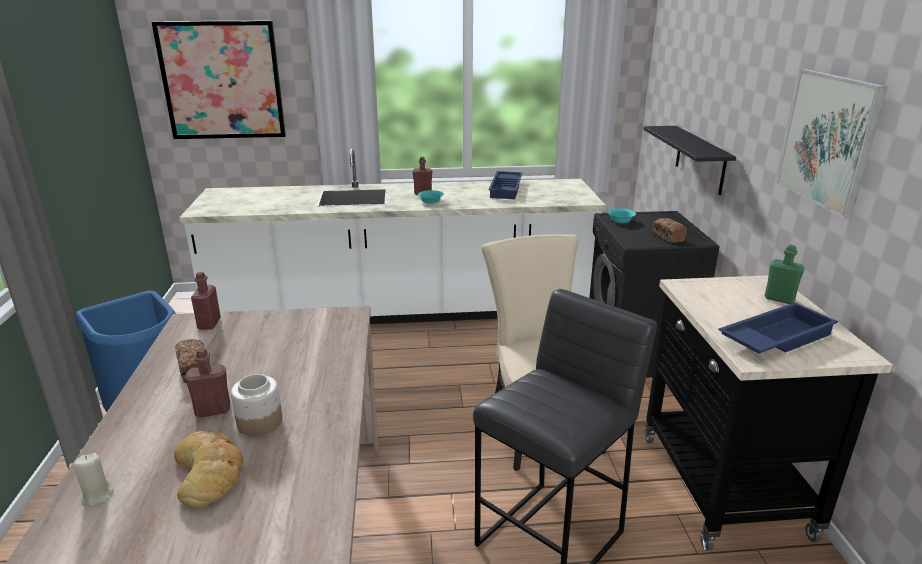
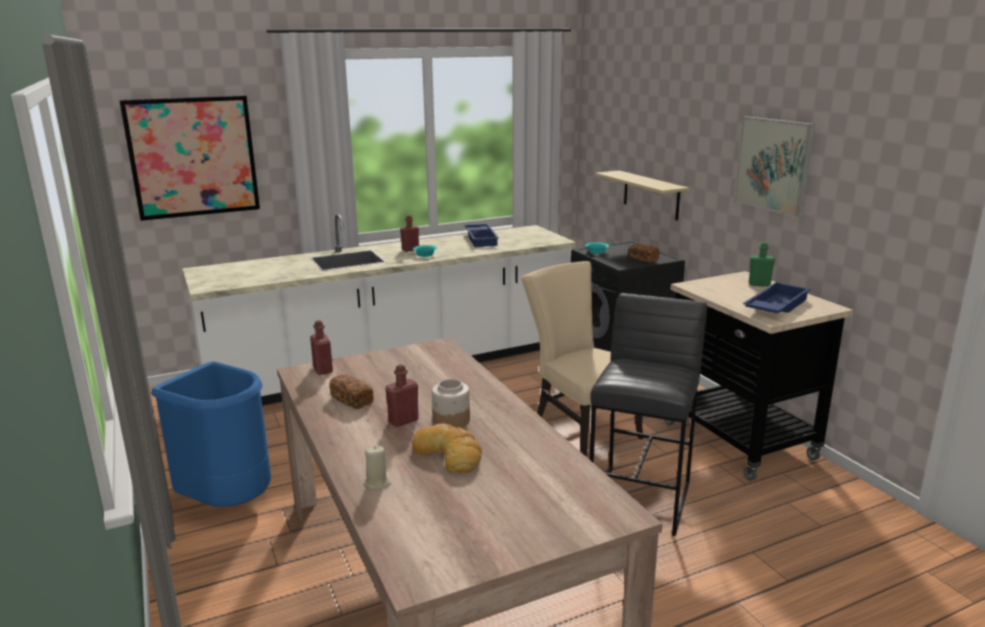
camera: 20 degrees left, 5 degrees down
(700, 159) = (651, 195): black shelf -> beige shelf

